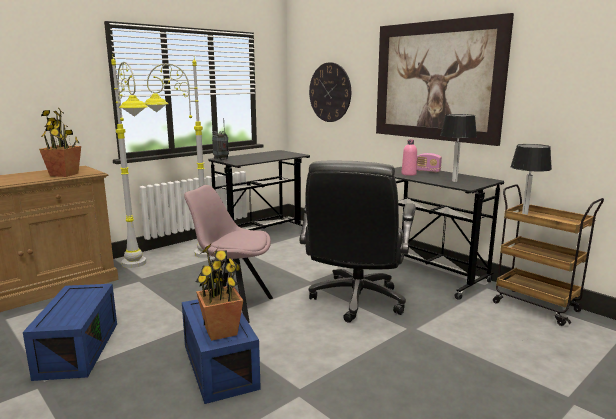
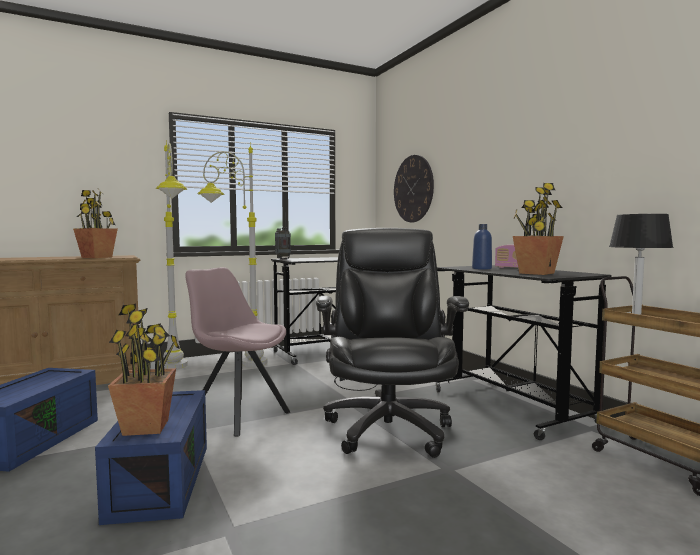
camera: 15 degrees right, 10 degrees down
(355, 302) = (389, 428): black office chair -> black office chair turned 150 degrees clockwise
(408, 174) = (481, 268): pink bottle -> blue bottle
(436, 81) = (523, 156): picture -> none
(455, 181) = (536, 273): table lamp -> potted plant

